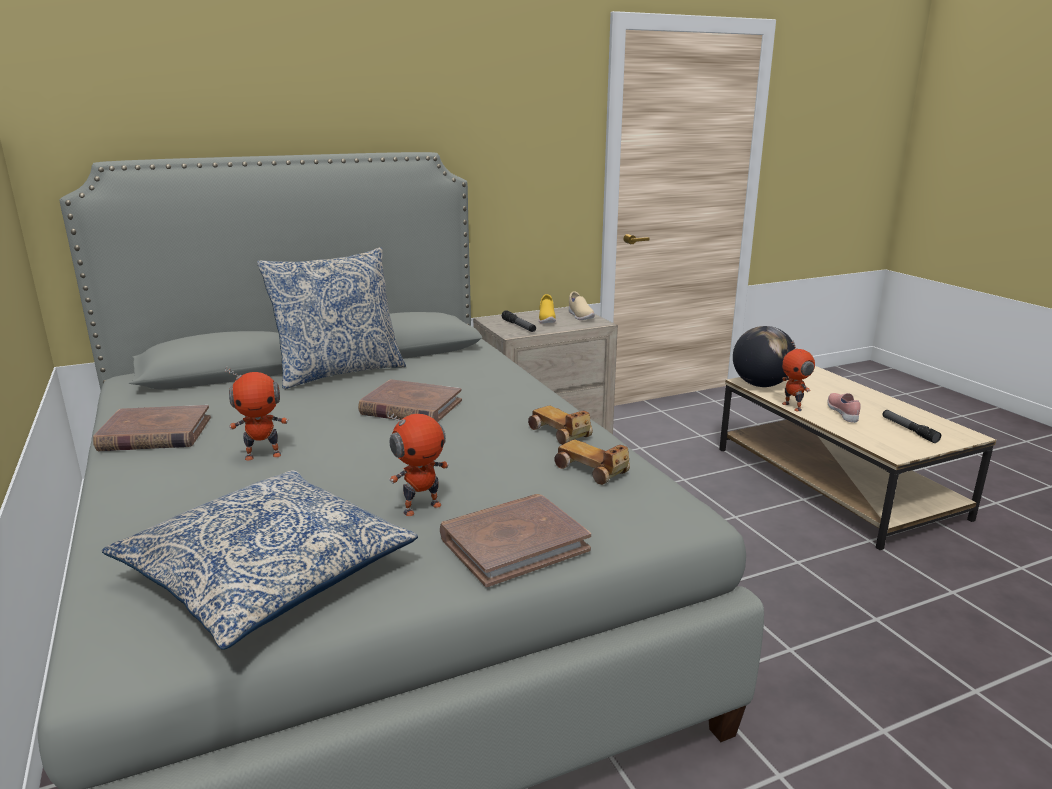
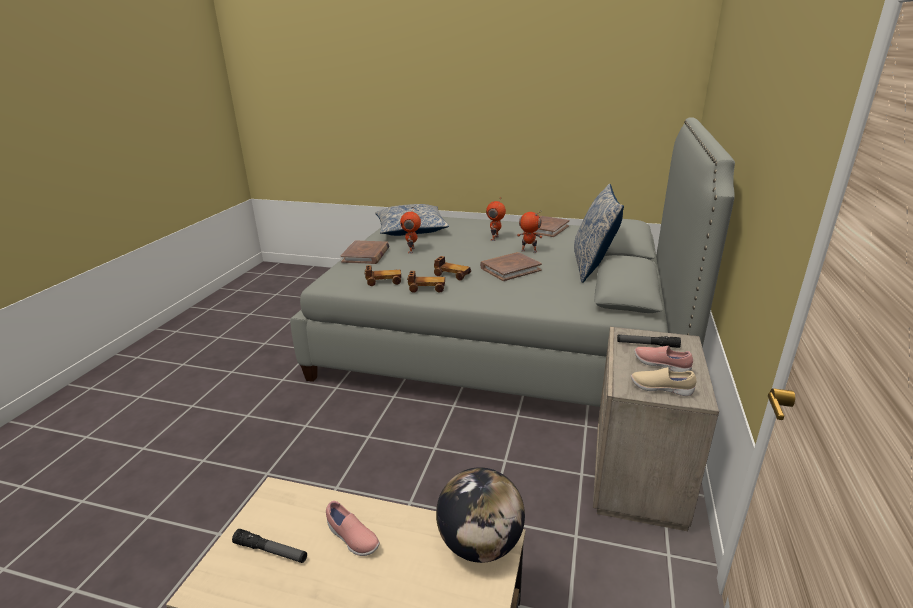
camera: 130 degrees right, 5 degrees up
(488, 434) = (452, 274): none -> toy car
(546, 320) = (661, 365): yellow shoe -> pink shoe
(793, 406) = (408, 516): toy robot -> toy robot (528, 251)

